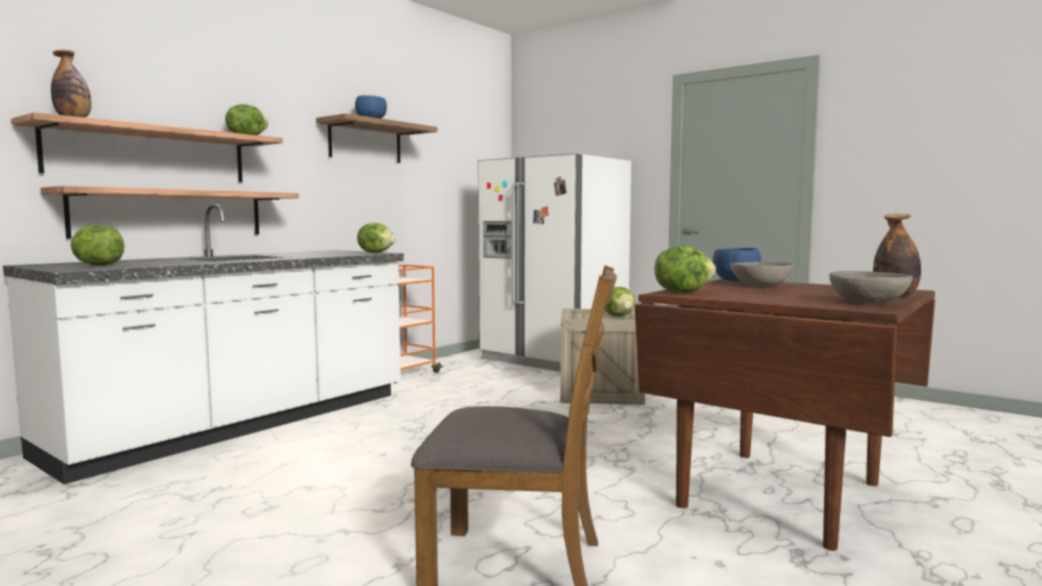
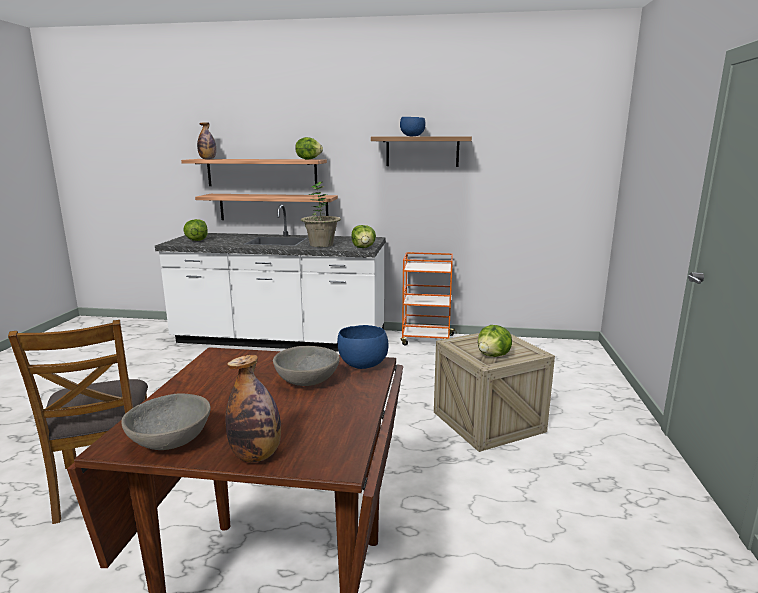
camera: 60 degrees right, 10 degrees up
(317, 255) = (321, 245): none -> potted plant
(553, 359) = (565, 373): white fridge -> none
(681, 292) = (231, 357): lettuce -> none

